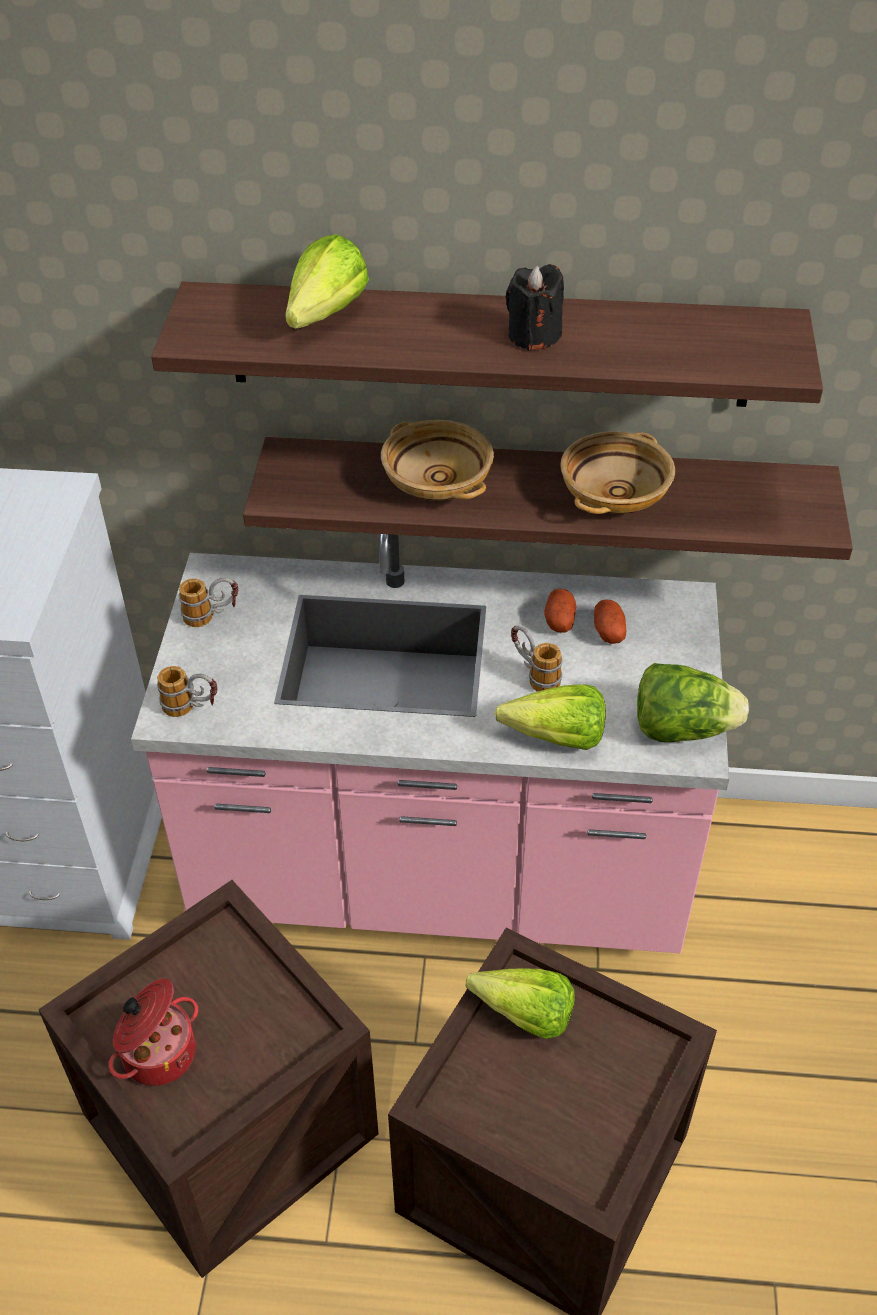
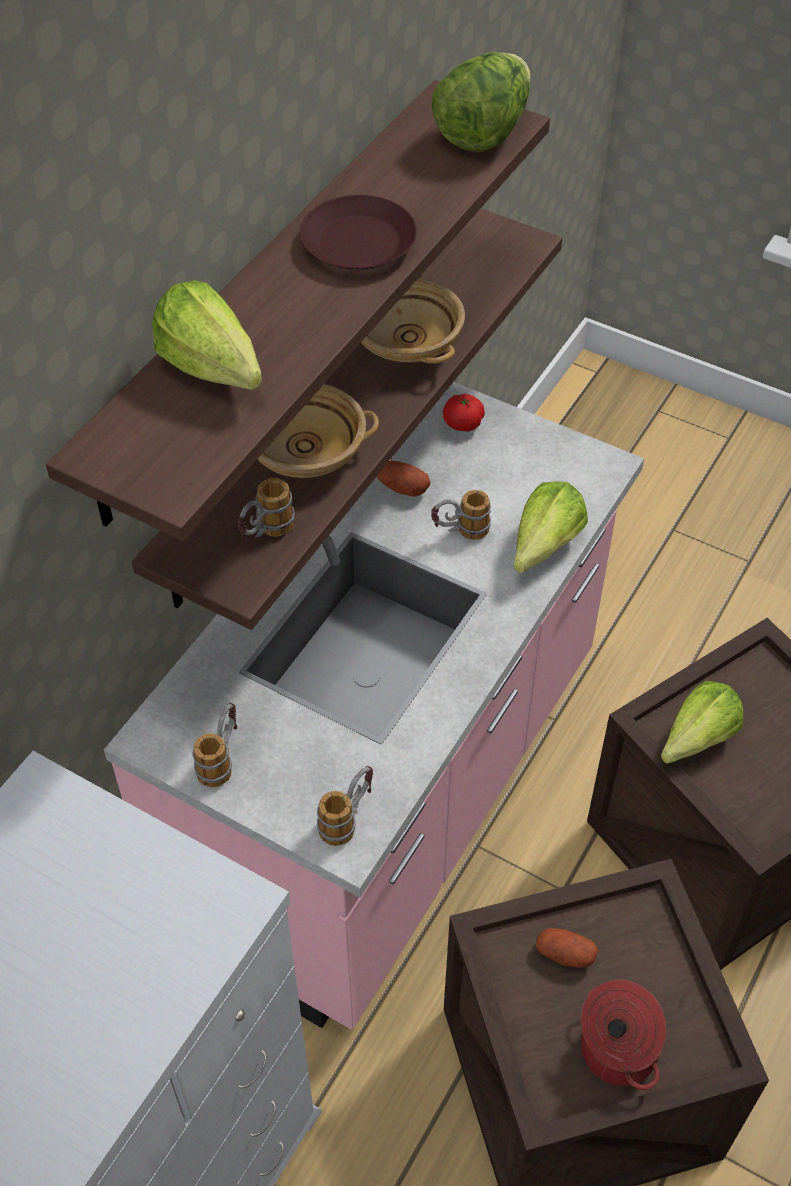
camera: 65 degrees left, 5 degrees up
(333, 491) = (265, 534): none -> mug
(534, 336) = (357, 243): black candle -> brown plate
(608, 631) = (437, 461): potato -> potato (564, 954)
(668, 632) = (463, 423): none -> tomato
(682, 728) = (576, 462): lettuce -> lettuce (483, 132)

